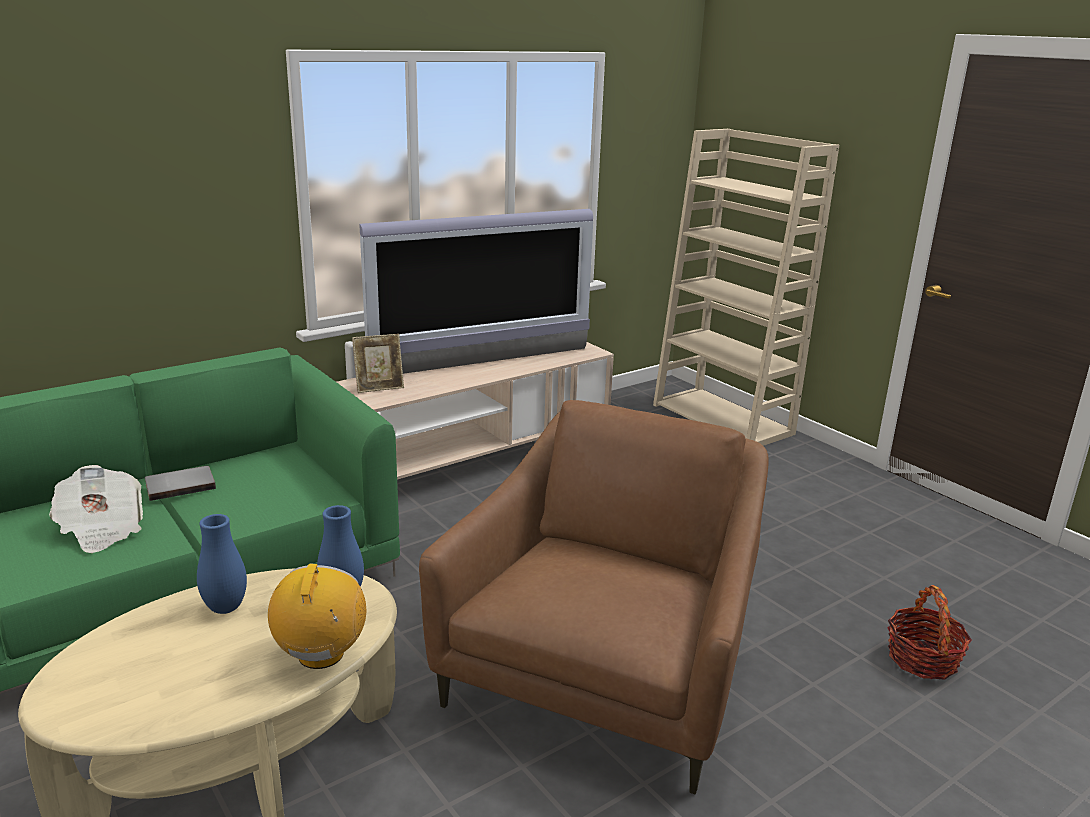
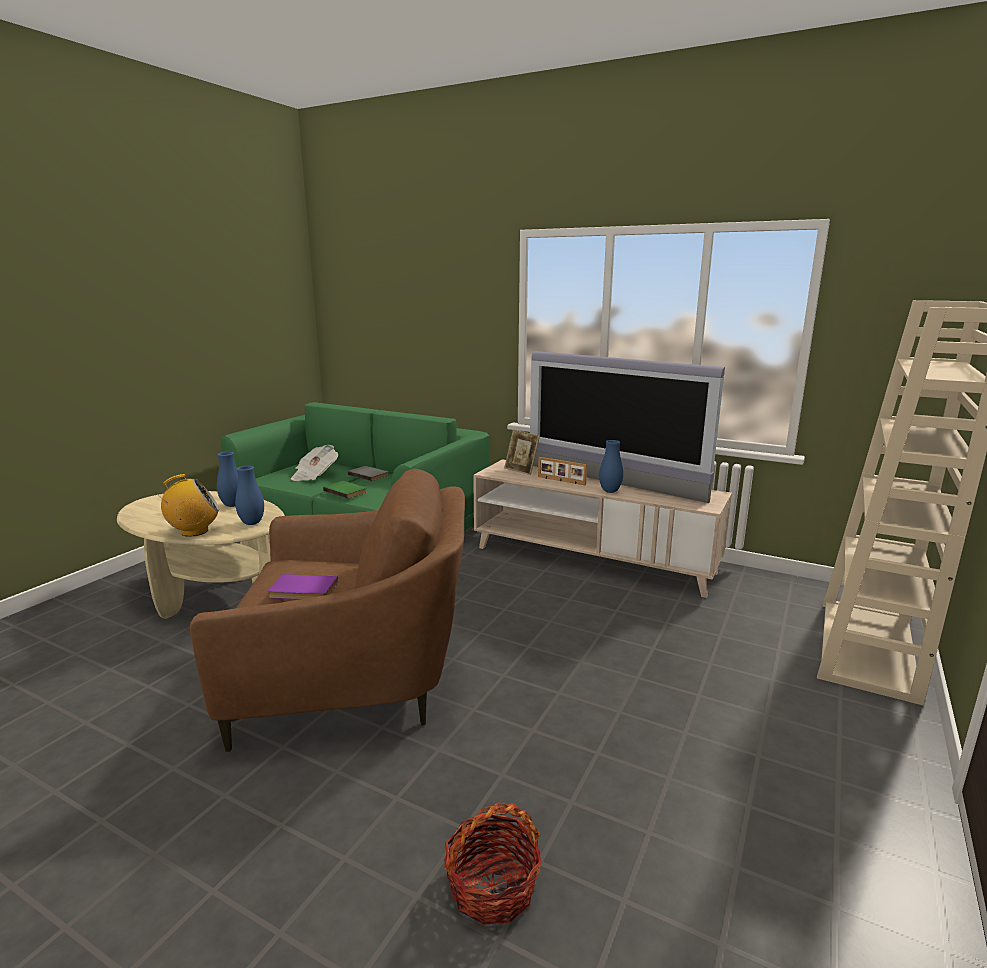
camera: 65 degrees right, 5 degrees down
(232, 515) = (346, 491): none -> green book
(445, 380) = (561, 481): none -> picture frame
(507, 370) = (610, 491): none -> blue vase
(616, 588) = (303, 591): none -> purple book

